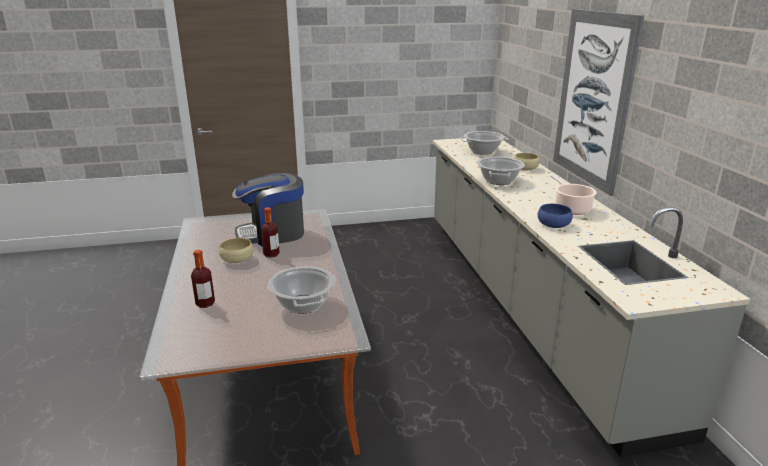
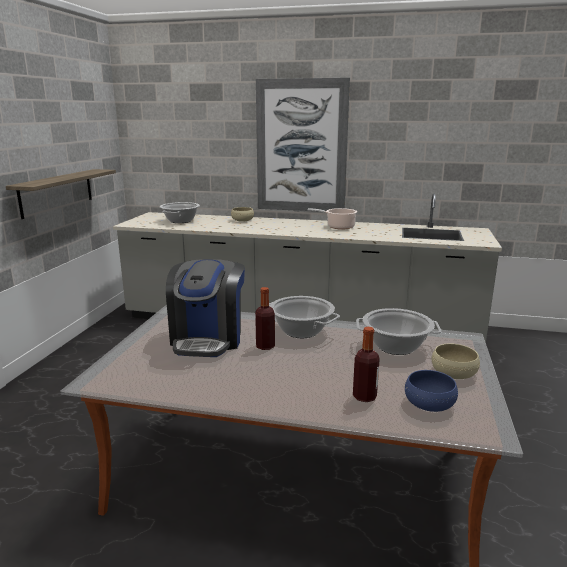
camera: 65 degrees left, 5 degrees down
(237, 259) = (257, 366): beige bowl -> beige bowl (454, 373)
(393, 101) = (57, 192): none -> shelf
(498, 181) = (259, 229): cooking pot -> cooking pot (301, 331)
(553, 224) = (362, 235): blue bowl -> blue bowl (429, 403)

